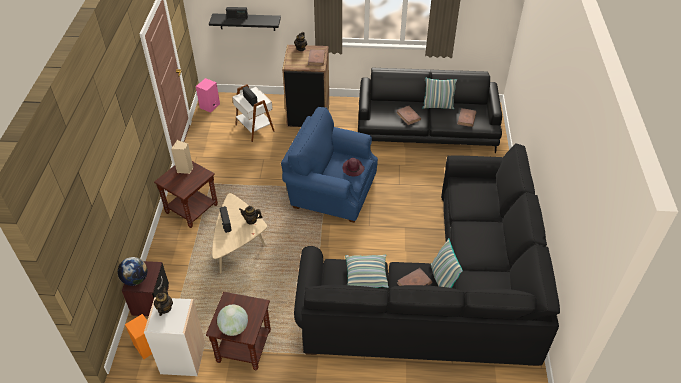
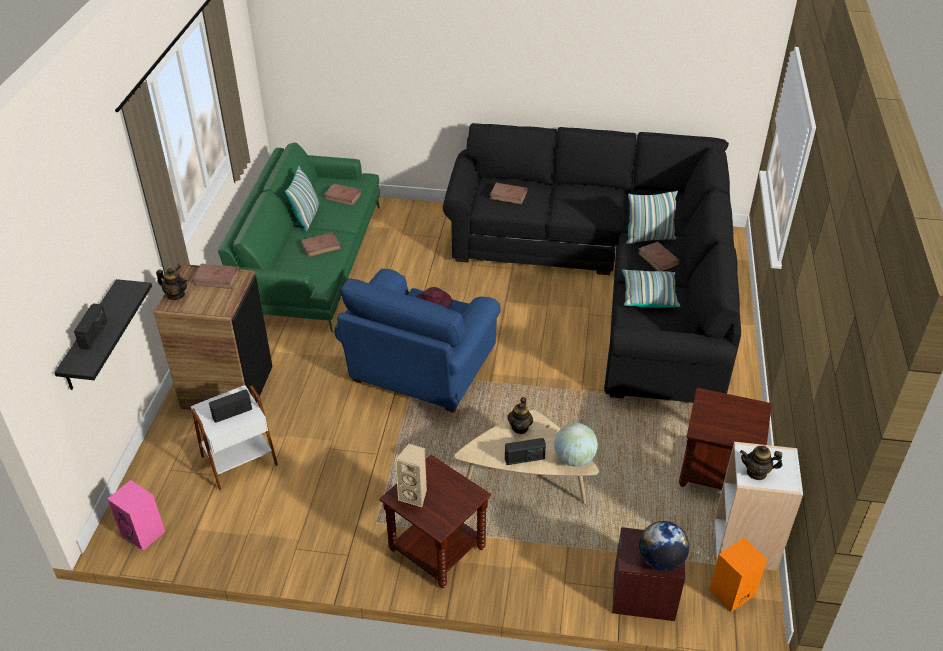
camera: 85 degrees left, 5 degrees down
(234, 328) = (749, 423): globe -> globe (574, 459)
(426, 128) = (308, 260): black sofa -> green sofa
(476, 193) = (508, 195): none -> brown book

